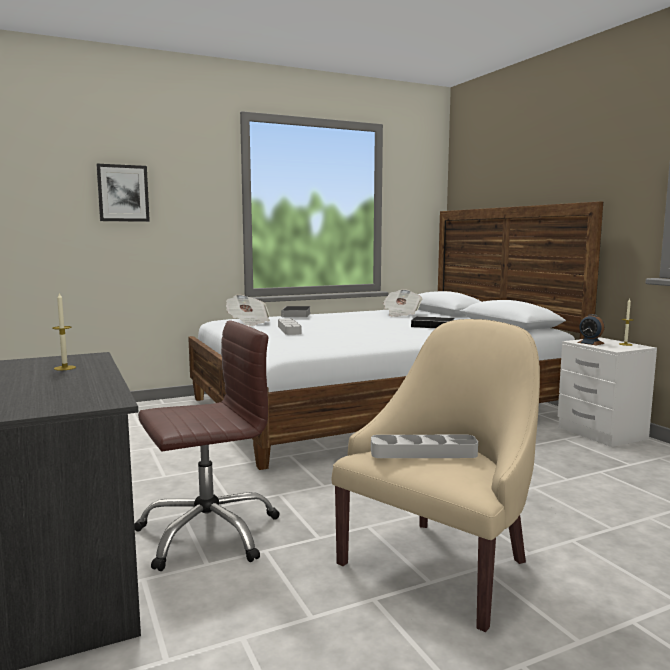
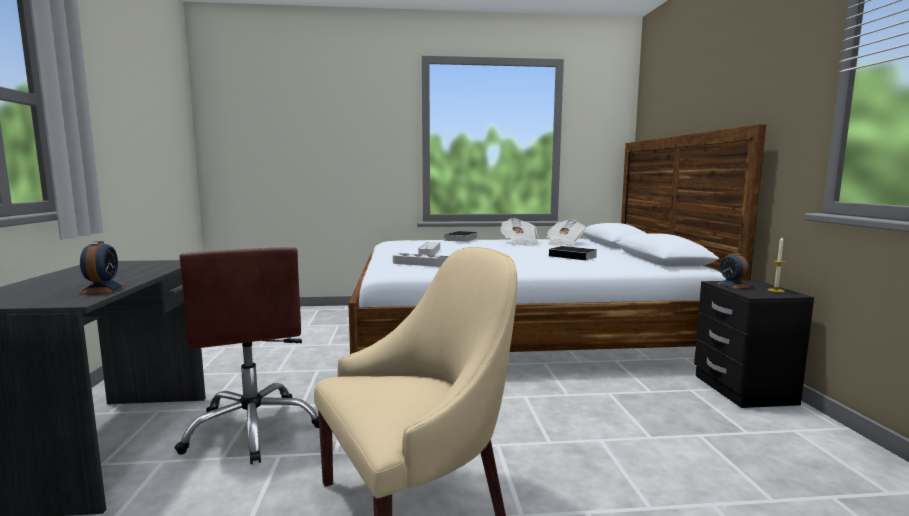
camera: 20 degrees right, 0 degrees up
(65, 368) = (132, 270): candle -> none
(99, 389) = (102, 289): none -> alarm clock
(123, 193) = (318, 130): picture -> none
(208, 533) = (253, 429): brown office chair -> brown office chair turned 75 degrees clockwise
(248, 322) = (407, 244): newspaper -> newspaper (519, 242)
(423, 452) = (389, 385): grey tray -> grey tray (422, 264)
(601, 433) = (743, 390): white nightstand -> black nightstand

